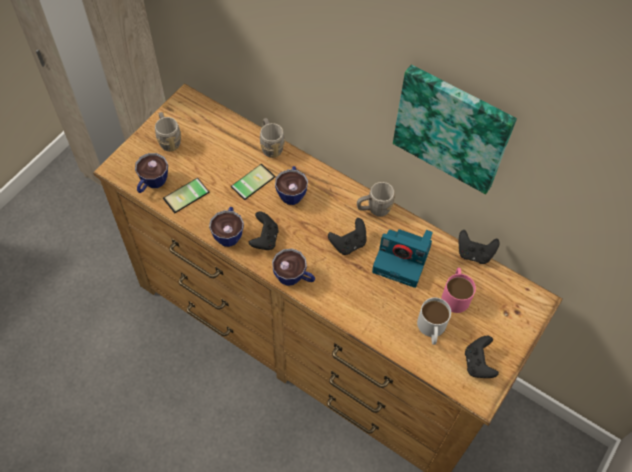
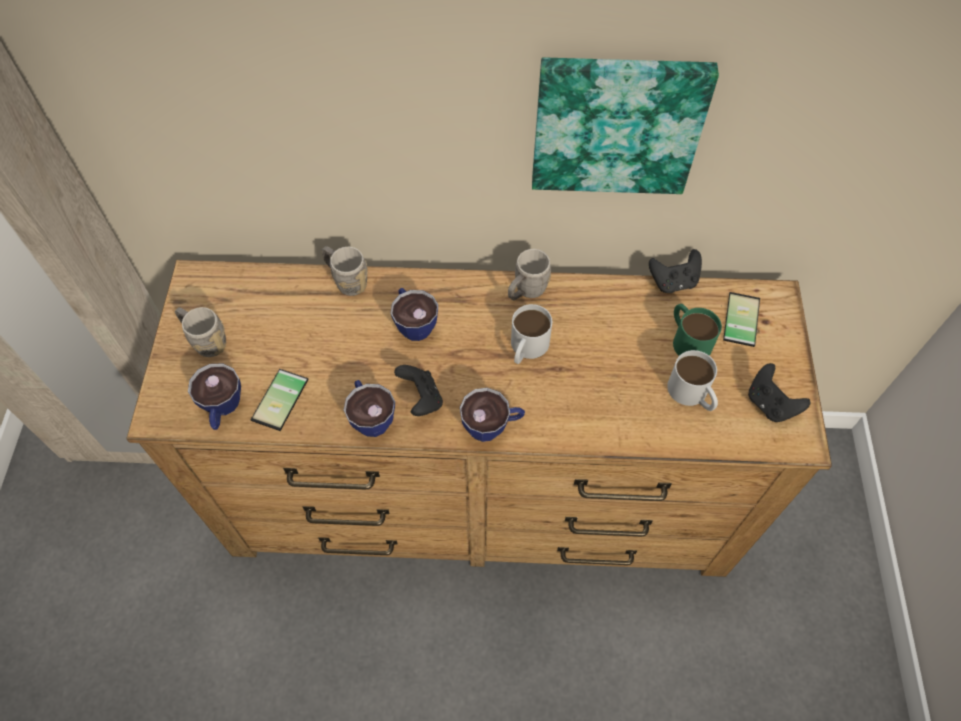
camera: 30 degrees left, 0 degrees up
(251, 180) = (352, 335): phone -> phone (738, 318)
(348, 244) = (526, 348): black game controller -> white mug
(403, 259) = (601, 332): camera -> none
(455, 294) = (687, 339): pink mug -> green mug

